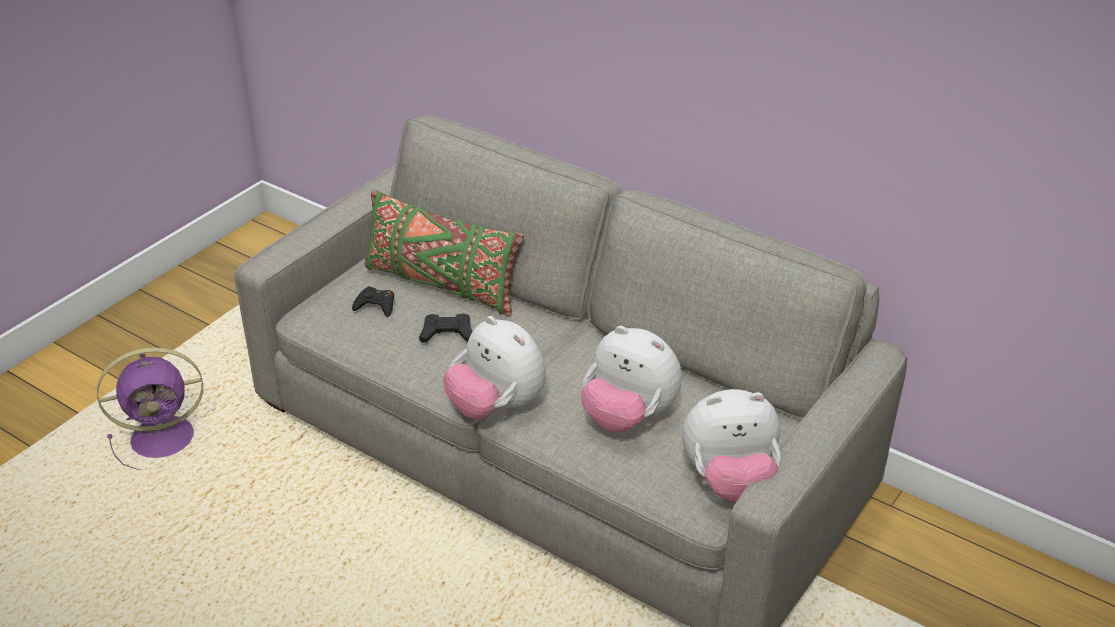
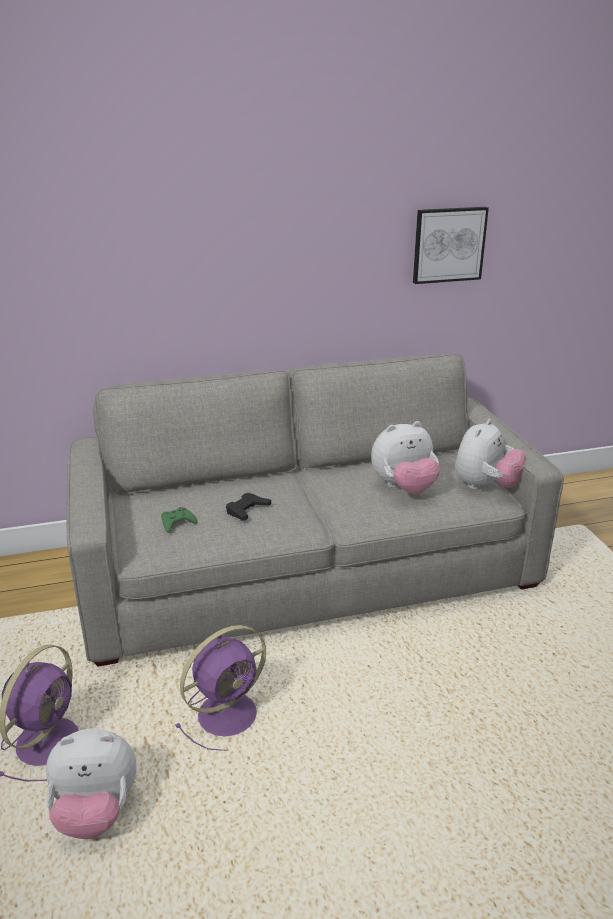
camera: 50 degrees left, 10 degrees down
(288, 523) = (230, 713): none -> purple fan
(376, 305) = (177, 523): black game controller -> green game controller
(441, 284) = (194, 494): green pillow -> none
(496, 407) = (333, 526): plush toy -> plush toy (95, 812)
(907, 107) = (448, 245): none -> picture

